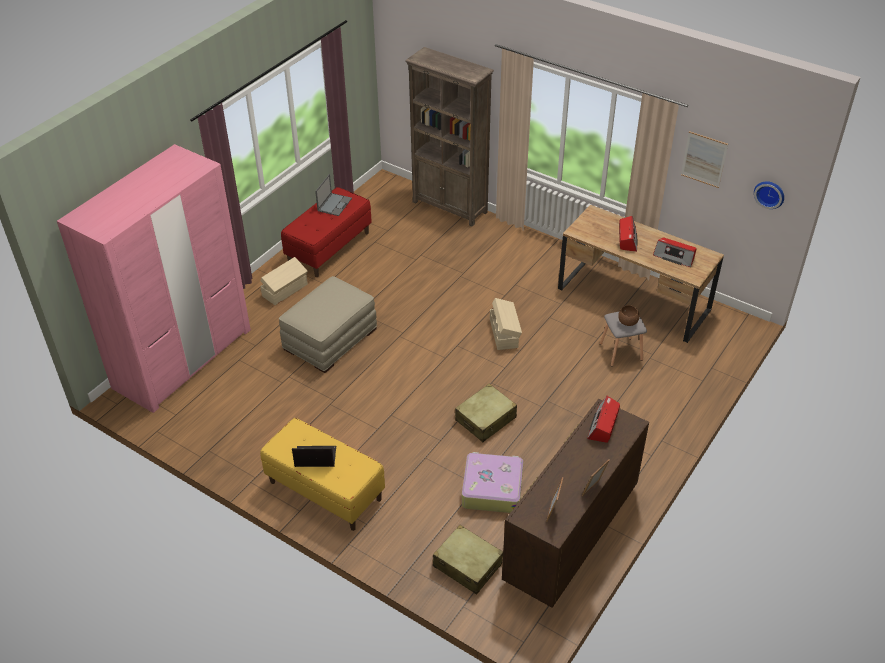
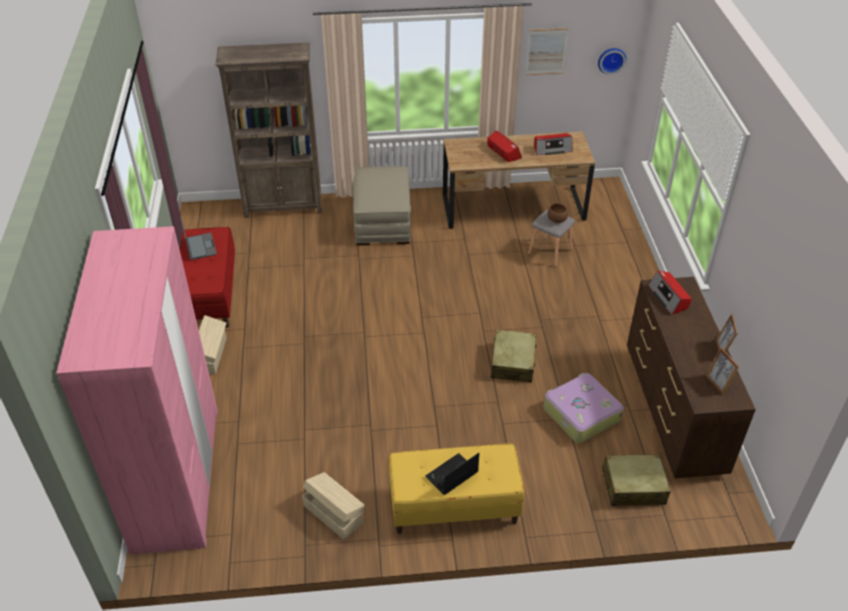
camera: 40 degrees left, 0 degrees up
(330, 339) = (305, 374): beige ottoman -> beige ottoman (382, 221)
(504, 333) = (448, 286): beige storage box -> beige storage box (333, 513)

